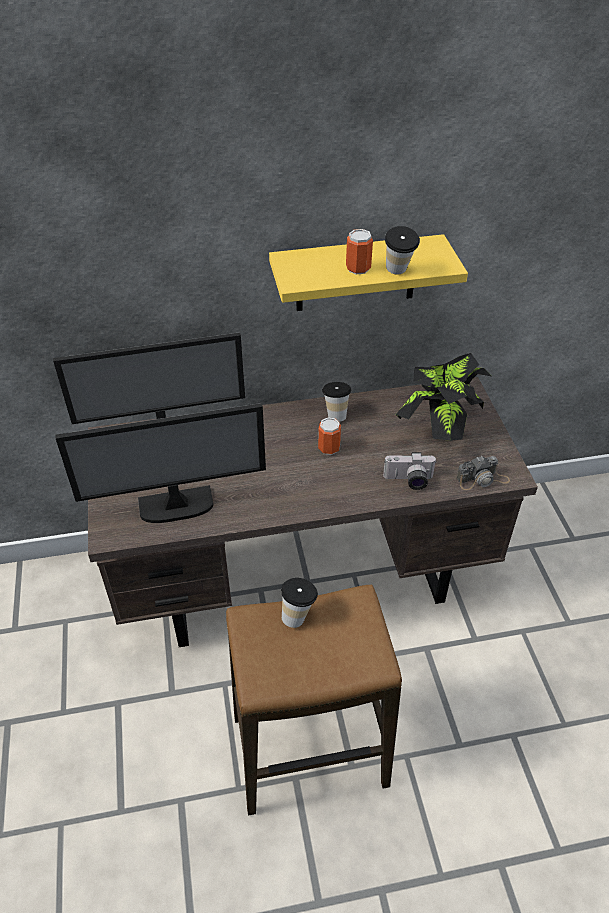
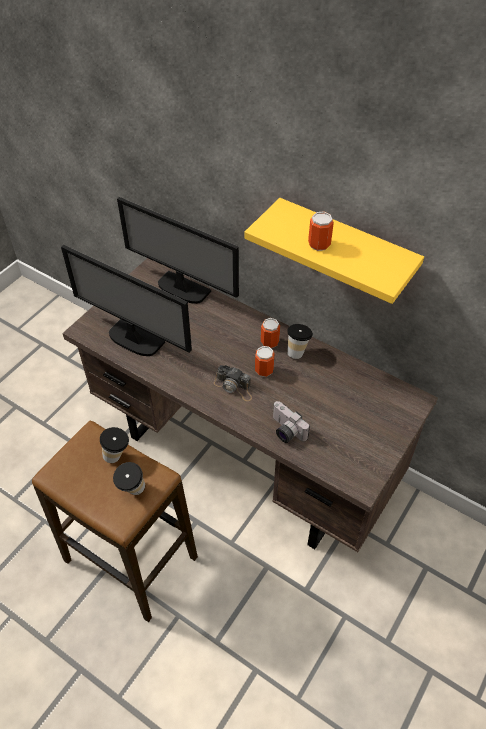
camera: 45 degrees right, 5 degrees up
(303, 423) = (269, 342): none -> can
(398, 273) = (341, 265): cup -> cup (132, 492)
(439, 429) = (354, 413): potted plant -> none
(482, 479) = (337, 470): camera -> camera (234, 387)

